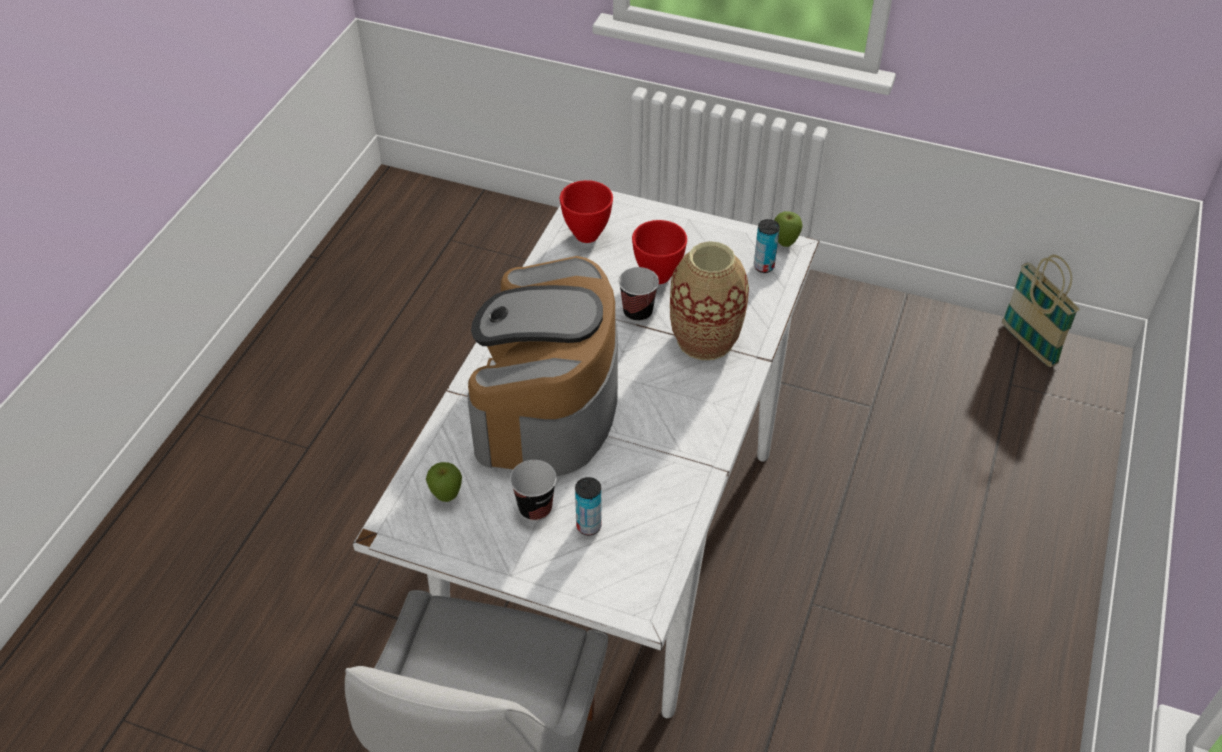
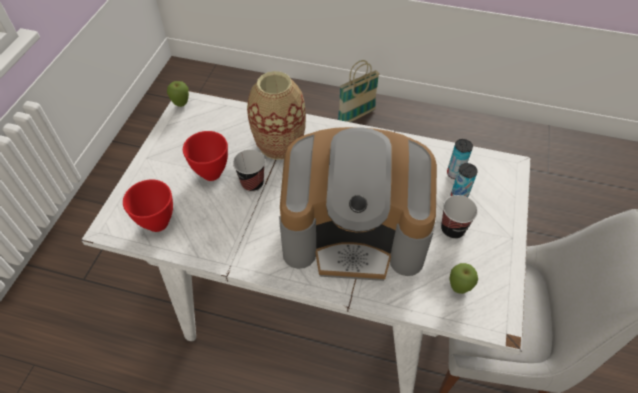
camera: 95 degrees left, 5 degrees up
(763, 266) = (204, 115): can -> can (454, 173)
(1028, 344) = (164, 92): basket -> basket (356, 116)

